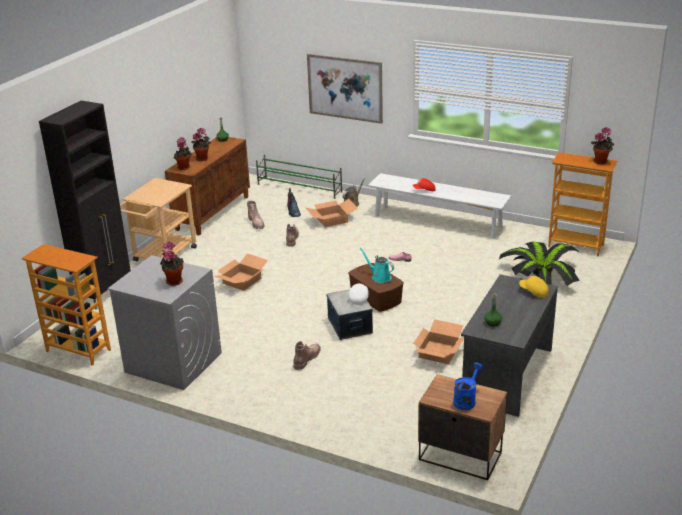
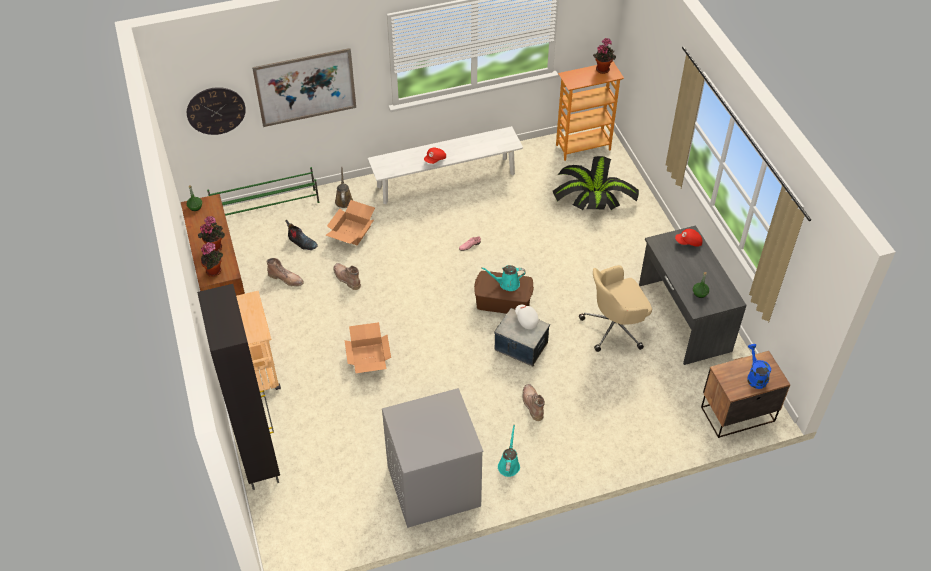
camera: 45 degrees left, 20 degrees up
(78, 351) = (332, 538): bookcase -> none
(173, 281) = (448, 424): potted plant -> none
(237, 380) = (509, 464): none -> turquoise watering can
(278, 84) = (216, 110): none -> wall clock
(438, 351) = (615, 327): cardboard box -> beige office chair
(533, 292) = (688, 242): yellow cap -> red cap

